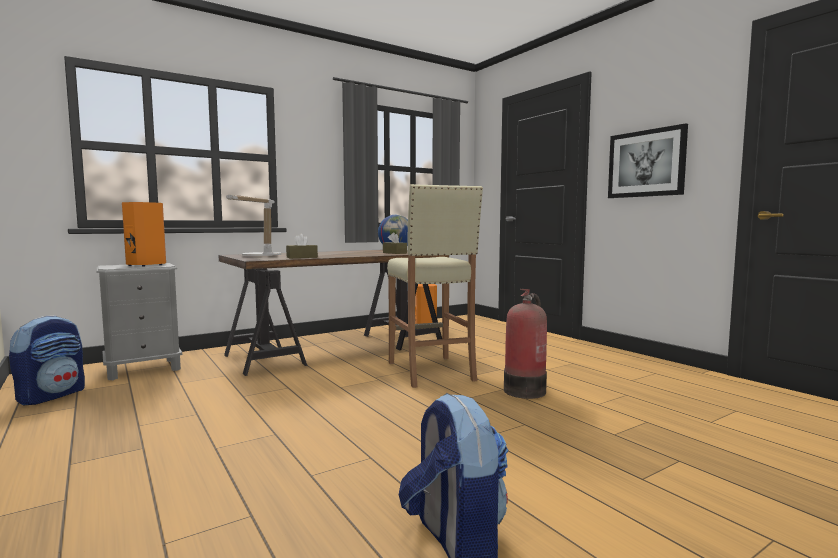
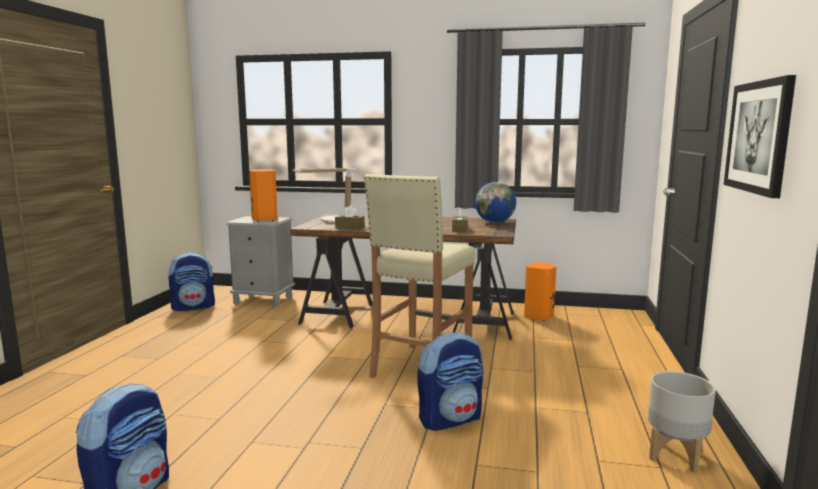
camera: 45 degrees right, 5 degrees up
(526, 390) = (450, 419): fire extinguisher -> backpack
(648, 367) = (676, 456): none -> grey planter

